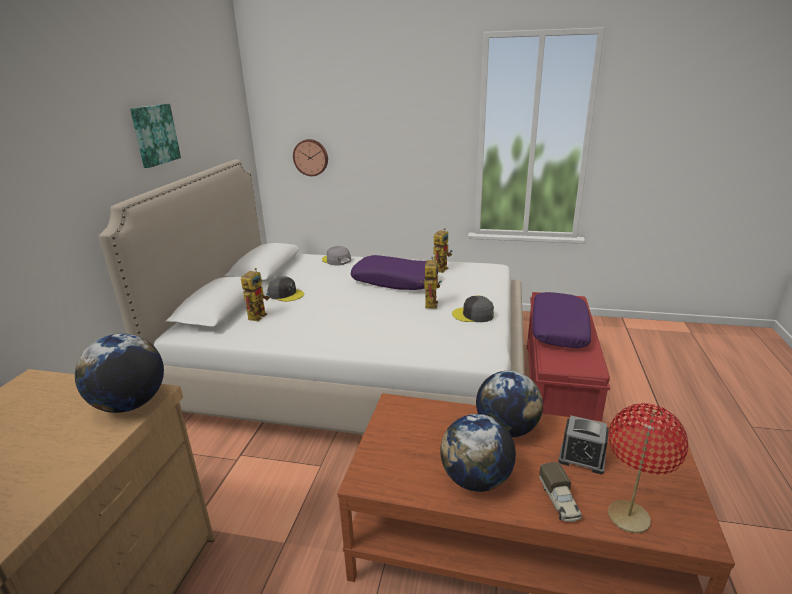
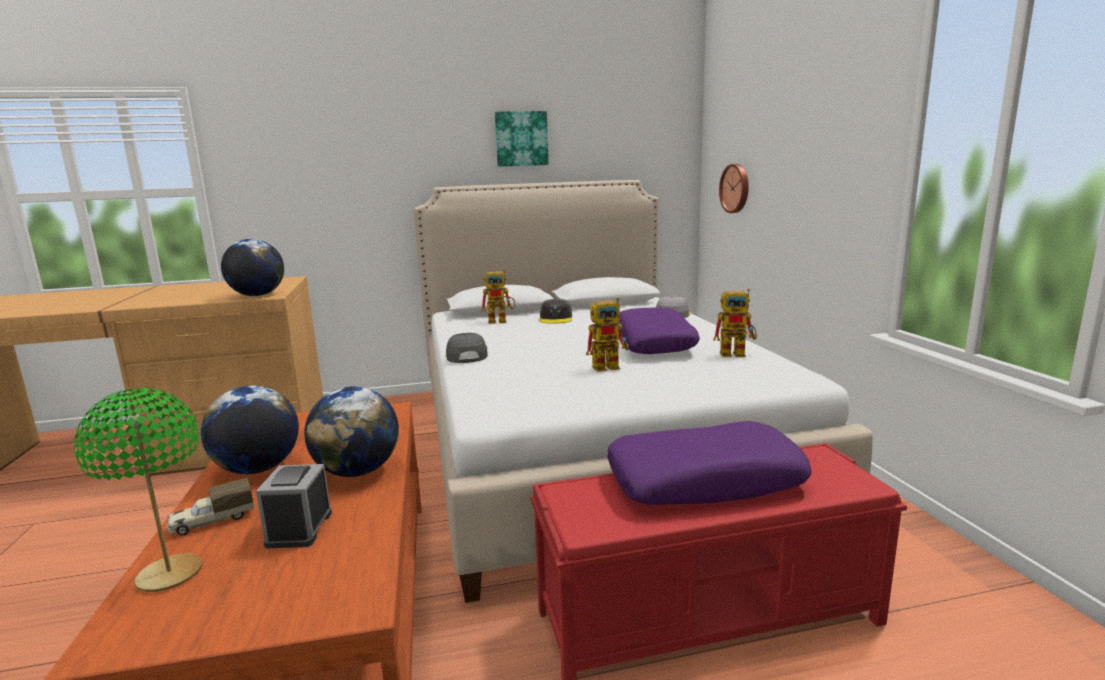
camera: 65 degrees right, 10 degrees down
(473, 315) = (602, 391): grey cap -> grey cap (465, 356)
(628, 518) = (169, 575): red table lamp -> green table lamp

